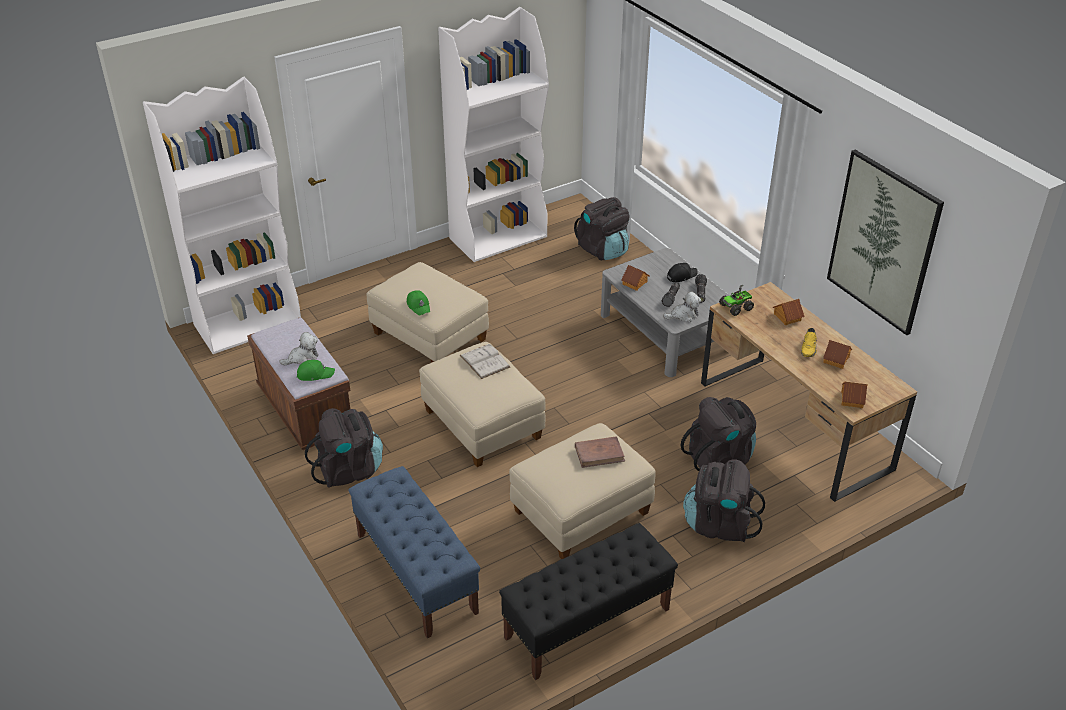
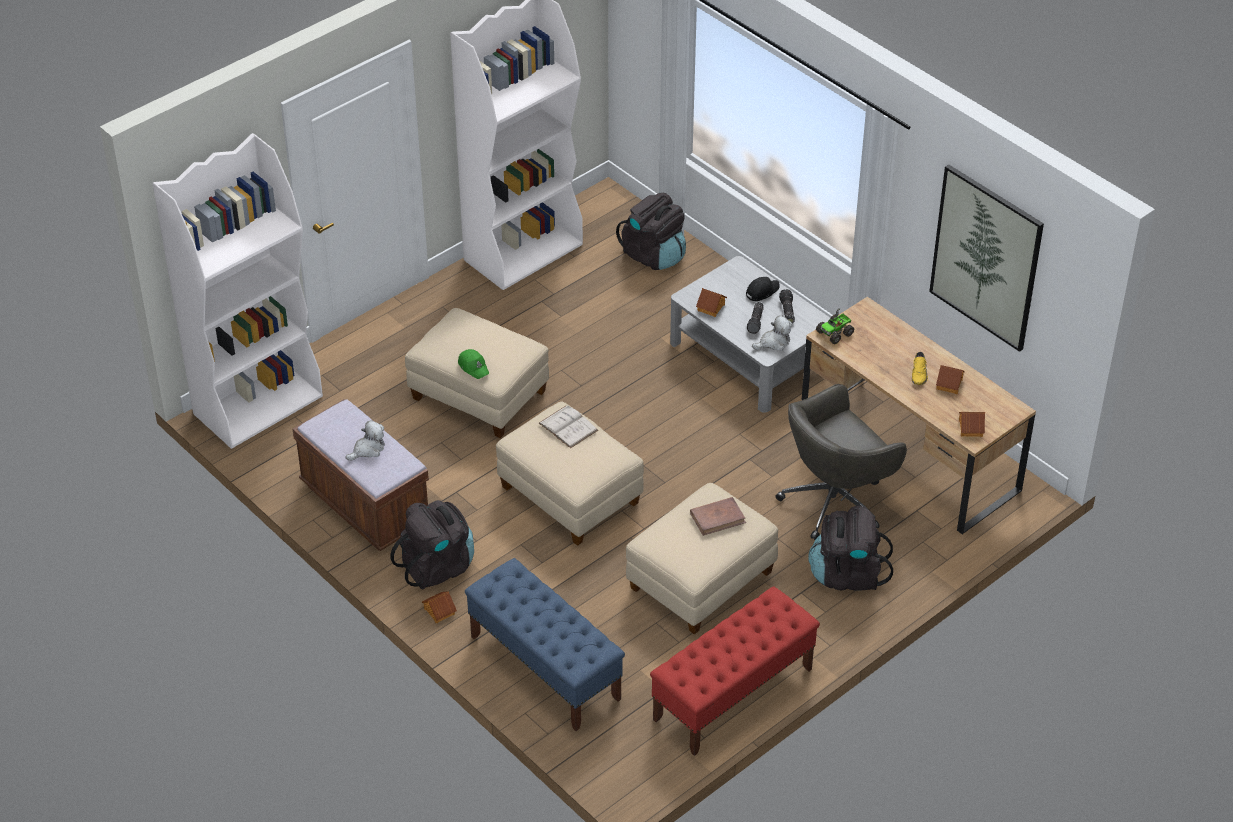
camera: 10 degrees left, 5 degrees up
(315, 374) = (389, 467): green cap -> none
(587, 624) = (732, 694): black bench -> red bench
(719, 458) = (835, 501): black backpack -> grey office chair
(787, 317) = (891, 339): toy house -> toy house (439, 611)

